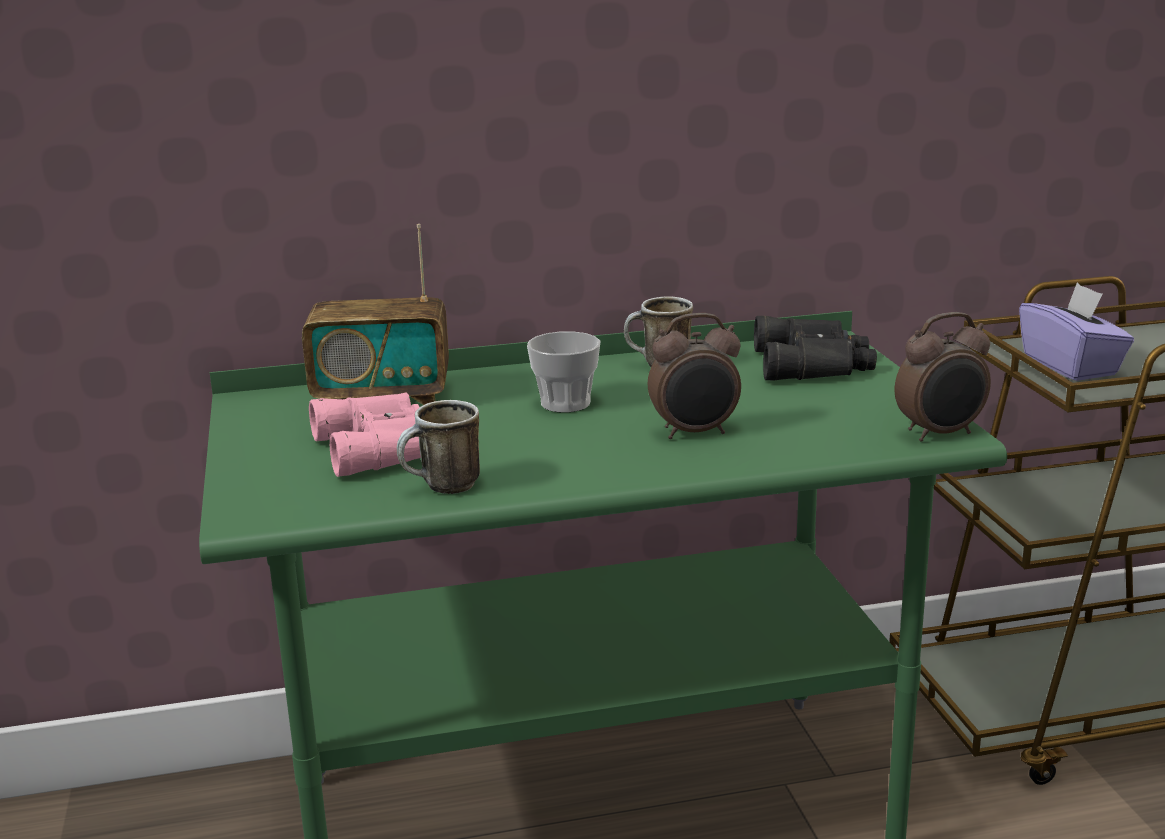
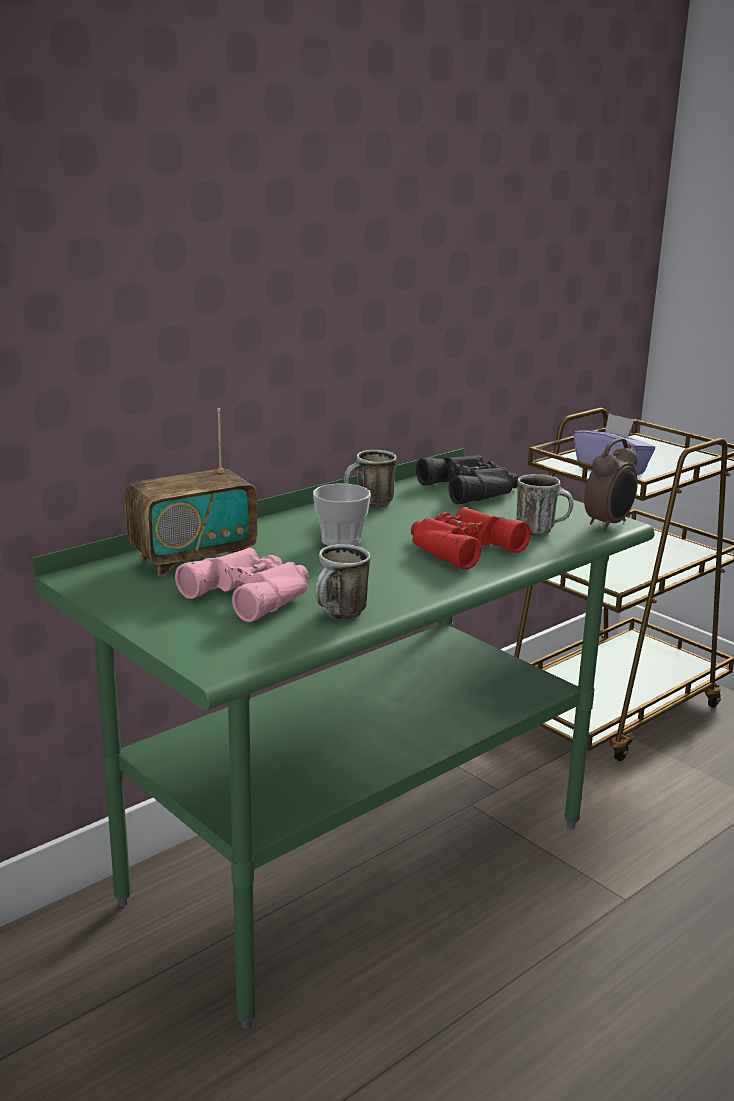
camera: 30 degrees left, 0 degrees up
(695, 433) = (459, 547): alarm clock -> red binoculars
(832, 429) = (541, 531): none -> mug

